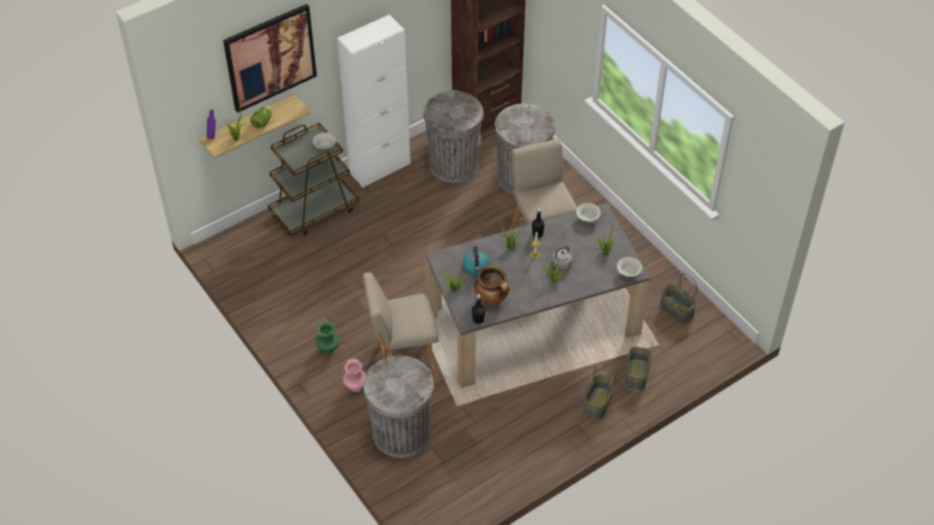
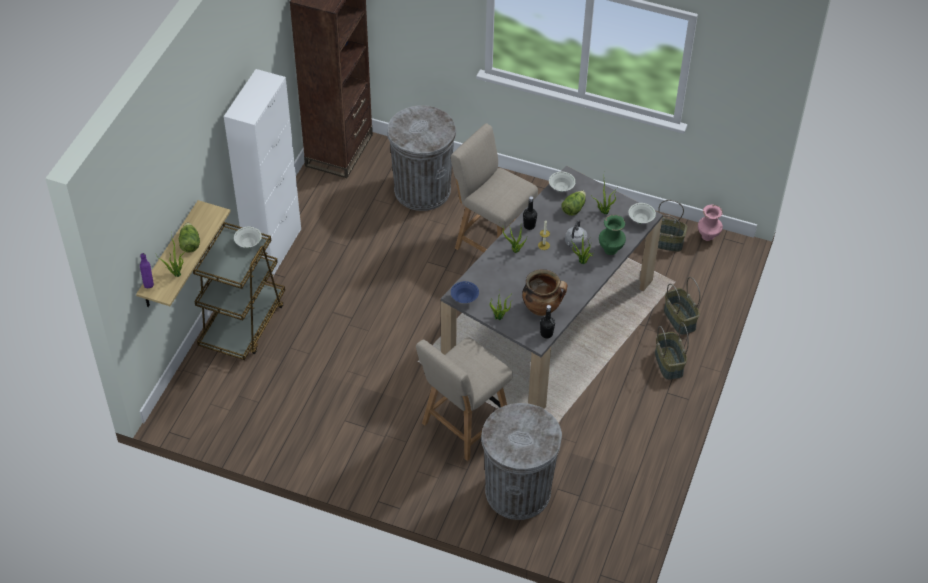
camera: 35 degrees left, 0 degrees up
(270, 57) = (177, 166): picture -> none
(328, 349) = (378, 452): green vase -> green vase (611, 249)
(356, 387) = (437, 473): pink vase -> pink vase (708, 236)
(441, 263) = (464, 299): none -> blue bowl
(453, 165) = (345, 209): grey trash can -> none
(476, 267) = (500, 286): kettle -> none
(583, 237) = (573, 208): none -> lettuce

